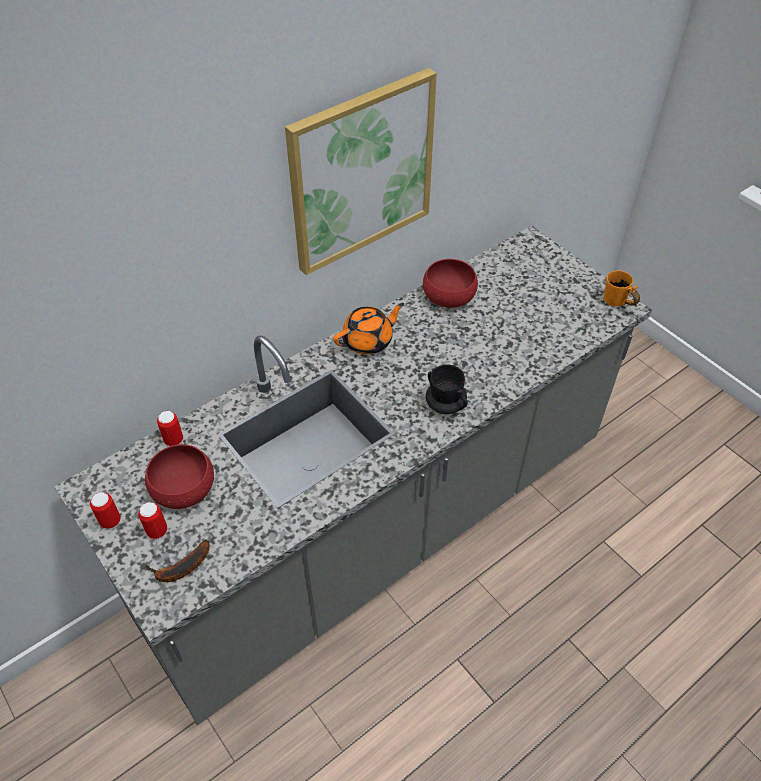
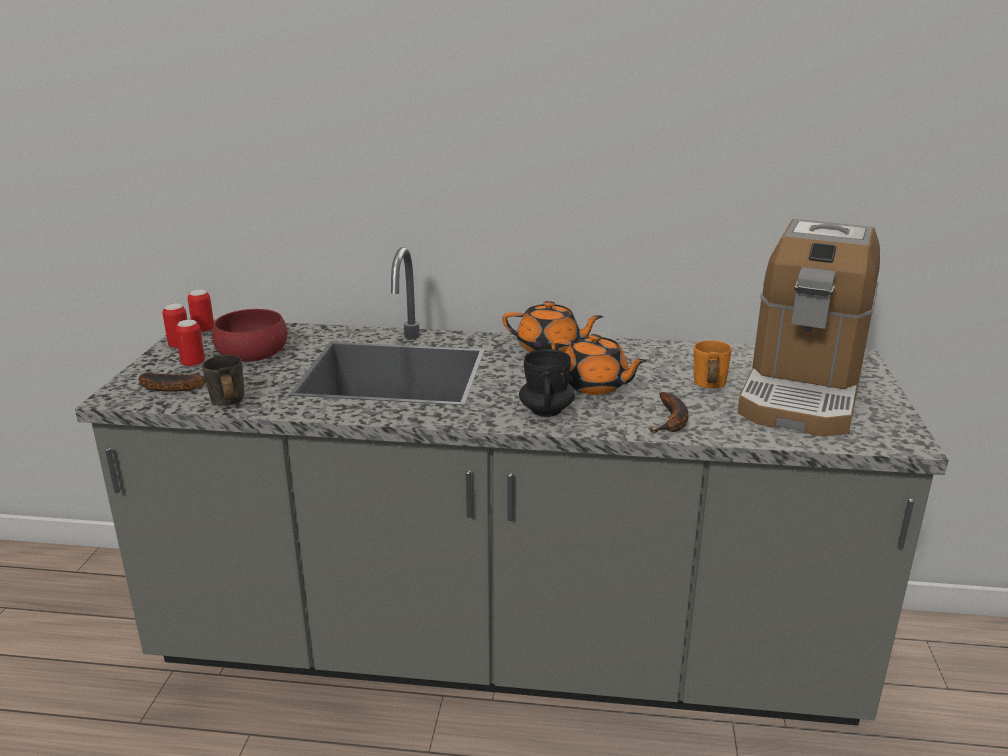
camera: 45 degrees right, 25 degrees down
(173, 440) = (296, 331): can -> can (203, 330)
(252, 551) = (224, 405): none -> grey mug
(361, 172) = (590, 127): picture -> none
(439, 361) = (594, 385): none -> orange teapot
(449, 295) = (685, 354): red bowl -> none
(514, 366) = (672, 421): none -> banana
(540, 291) = (802, 390): none -> coffee machine
(616, 304) = (896, 436): orange mug -> orange mug (705, 387)

